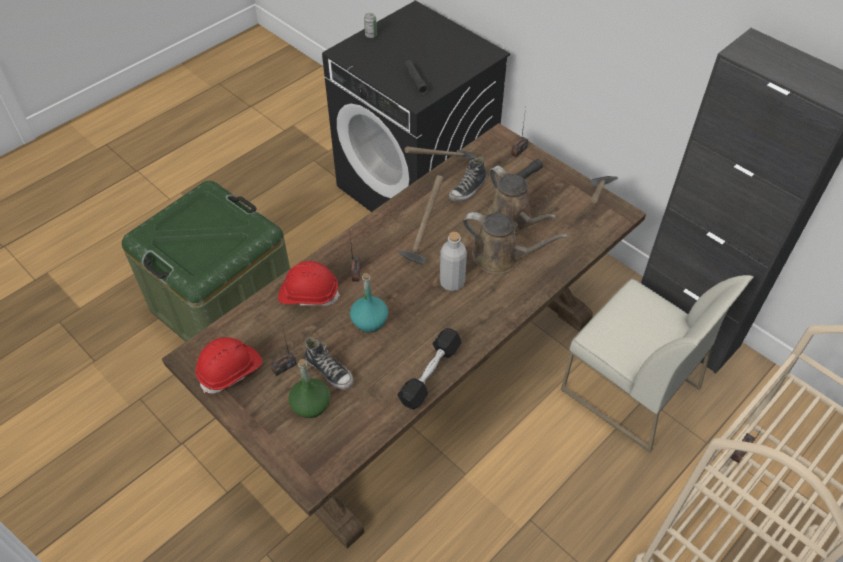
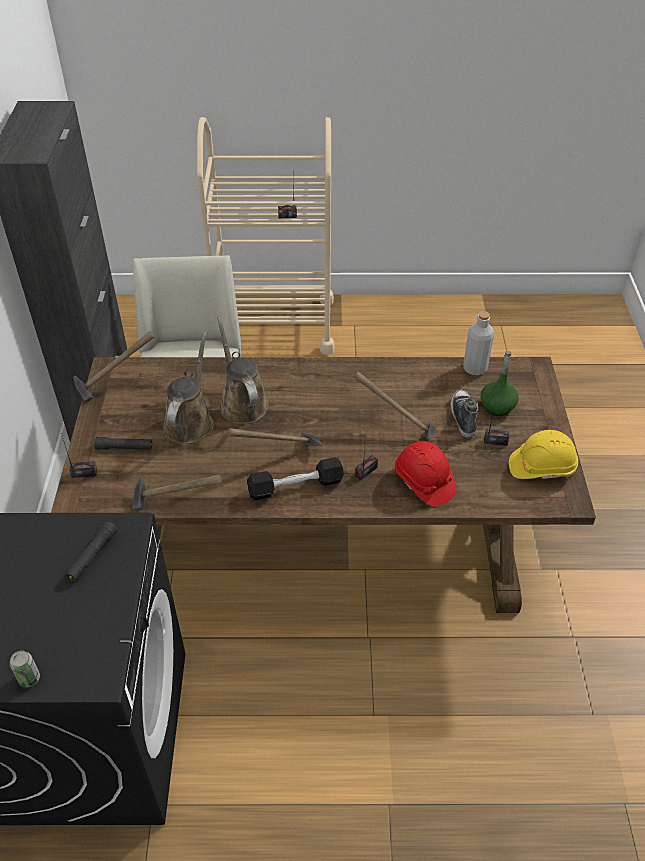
camera: 135 degrees left, 5 degrees down
(223, 305) = (438, 758): green storage box -> none
(230, 371) = (541, 467): red hard hat -> yellow hard hat
(370, 321) = (396, 429): turquoise bottle -> hammer
(430, 374) = (393, 370): black dumbbell -> black dumbbell (295, 486)
(452, 282) = (302, 412): grey bottle -> grey bottle (475, 368)
(468, 190) = (182, 472): shoe -> none

